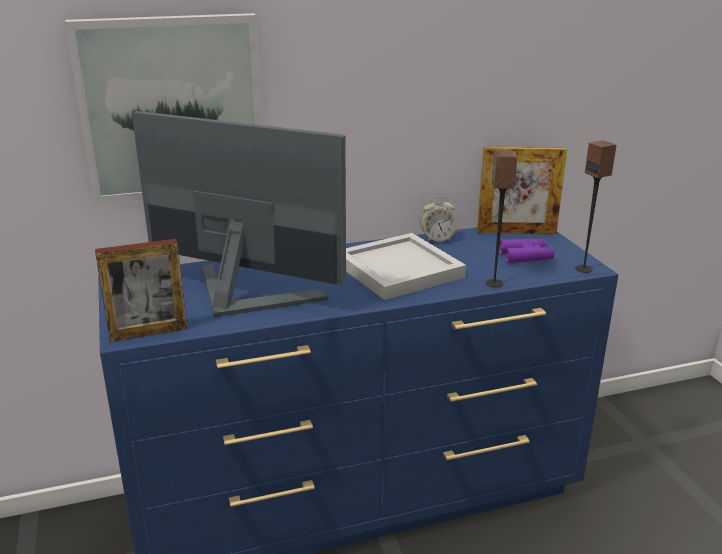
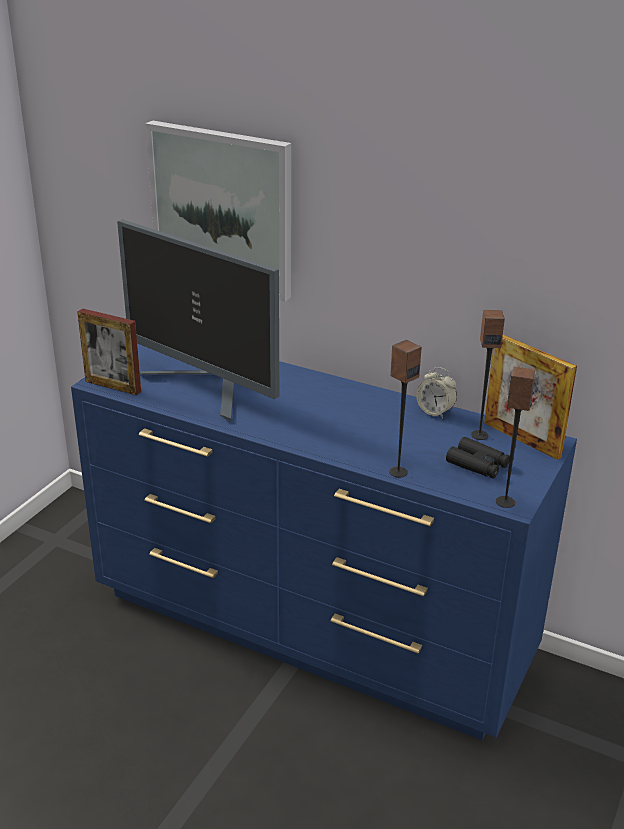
camera: 45 degrees right, 5 degrees up
(241, 296) = (206, 388): monitor -> monitor turned 150 degrees clockwise
(401, 270) = (349, 424): white tray -> none
(490, 240) = (479, 435): none -> speaker
(525, 256) = (477, 464): purple binoculars -> black binoculars

